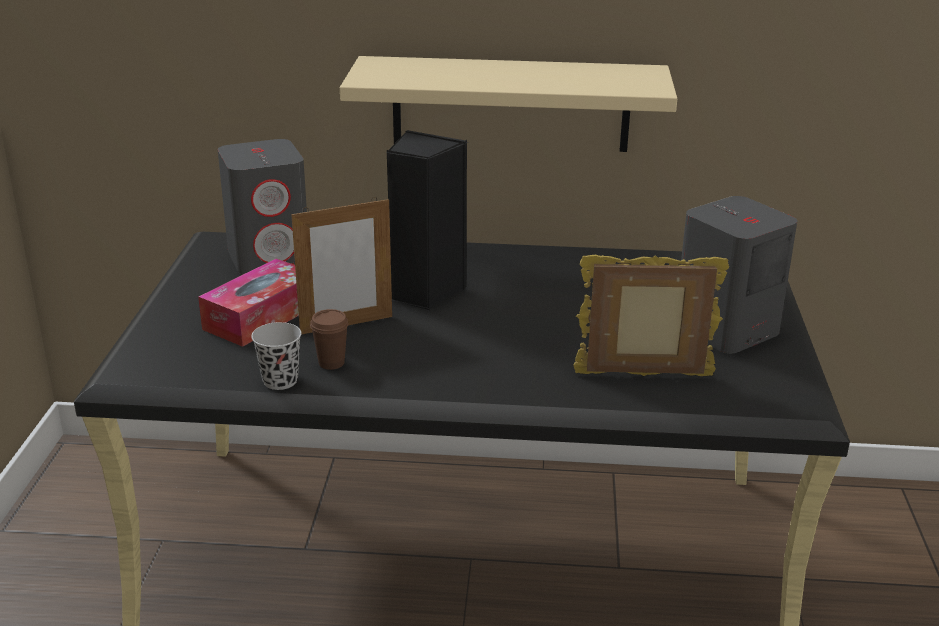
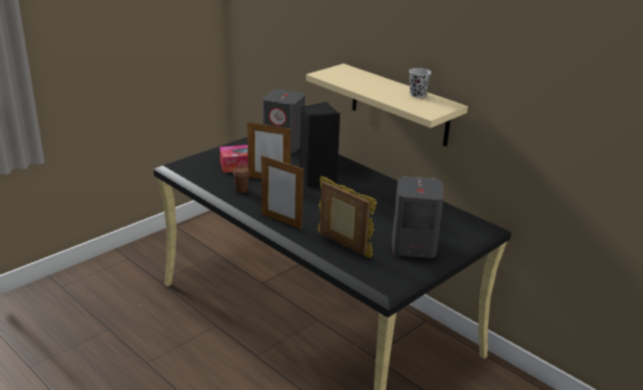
camera: 40 degrees right, 0 degrees up
(280, 381) = (216, 189): black cup -> black cup (417, 95)
(488, 383) = (281, 221): none -> picture frame

